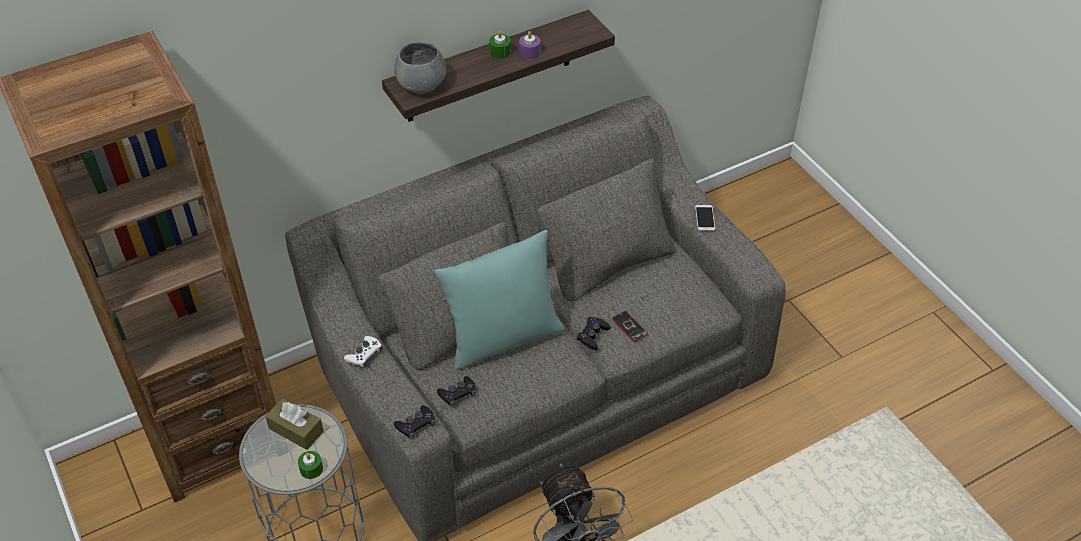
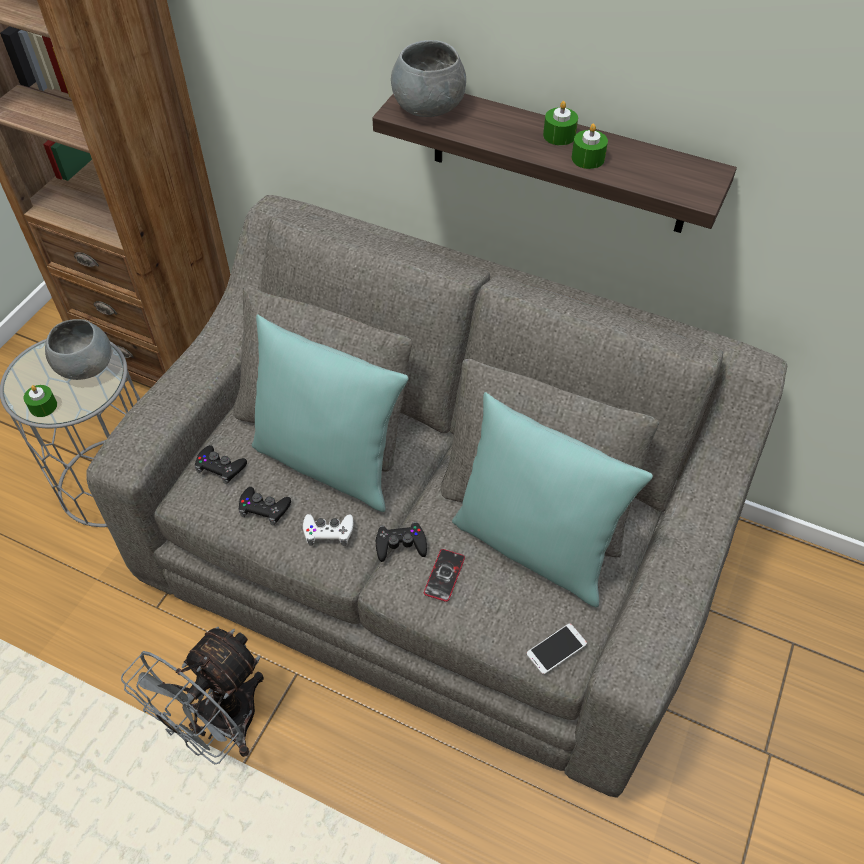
camera: 55 degrees right, 5 degrees up
(296, 430) = (85, 367): brown tissue box -> grey bowl
(364, 354) = (203, 357): white game controller -> white game controller (328, 532)
(416, 424) = (124, 450): black game controller -> black game controller (264, 508)
(529, 52) = (588, 158): purple candle -> green candle
(642, 279) = (534, 545): none -> turquoise pillow
(705, 218) = (681, 553): phone -> phone (556, 649)

